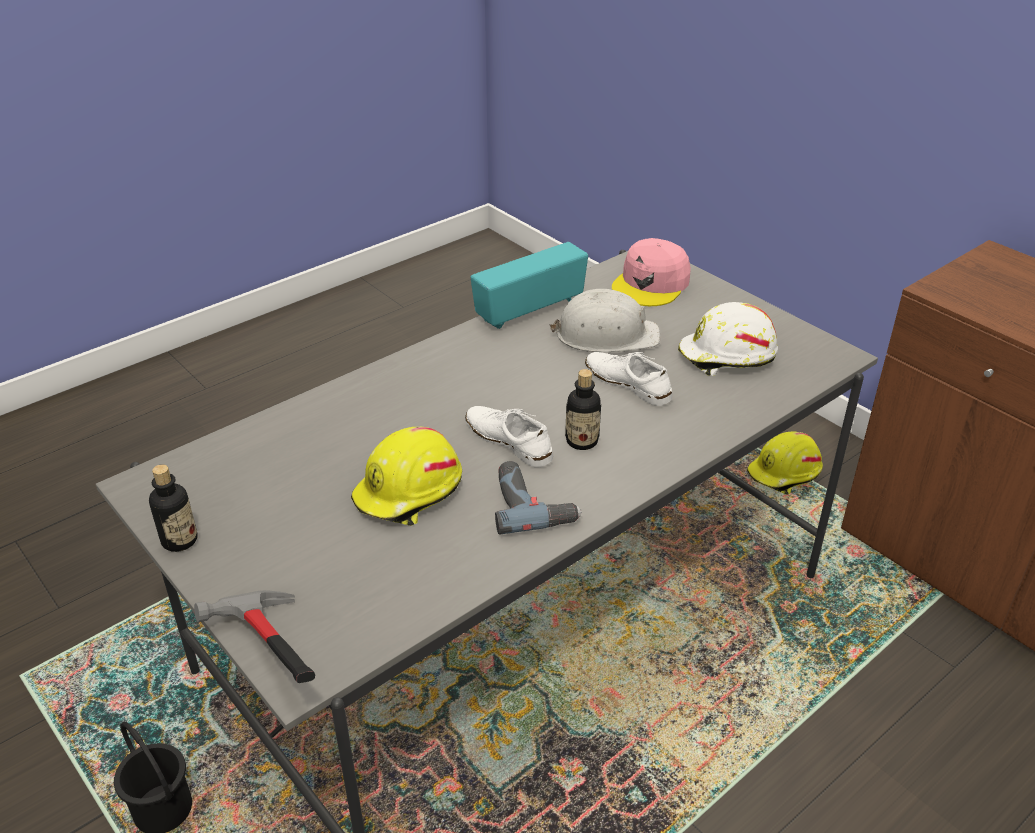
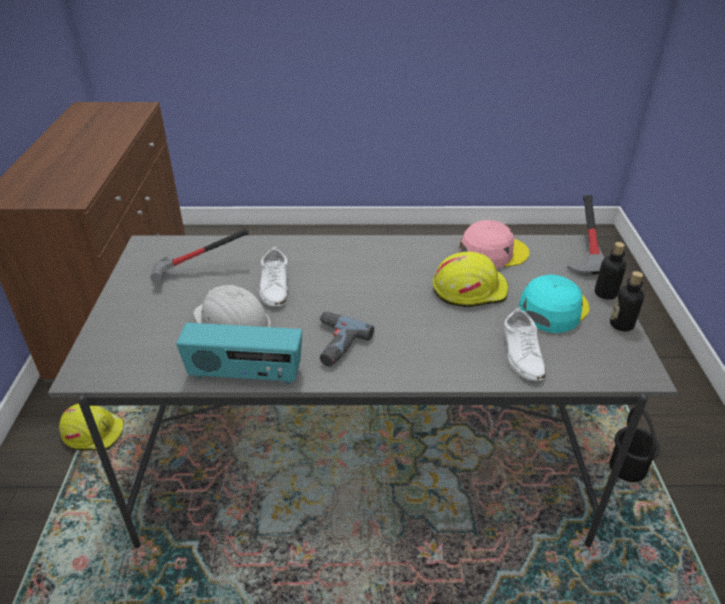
camera: 140 degrees left, 0 degrees up
(282, 518) = (552, 309): none -> turquoise cap
(508, 441) = (385, 289): white shoe -> white shoe (521, 354)
(532, 504) = (411, 256): power drill -> power drill (333, 343)
(582, 441) = (347, 270): bottle -> bottle (605, 293)
(651, 284) = (131, 346): pink cap -> pink cap (492, 253)
(726, 356) = (196, 273): white hard hat -> hammer

